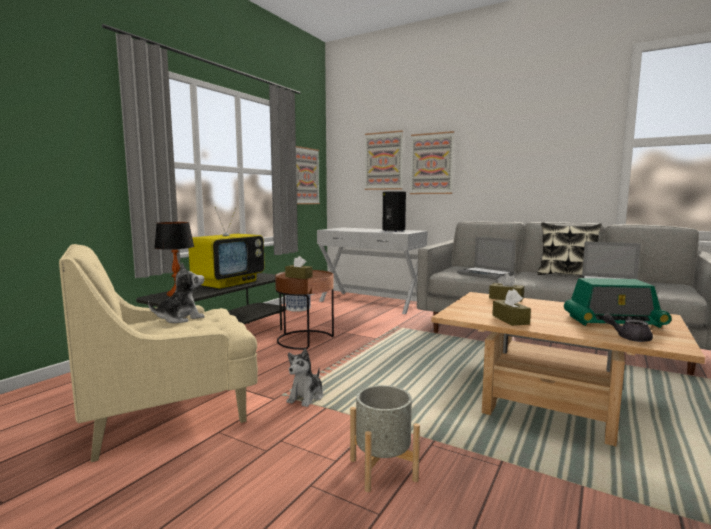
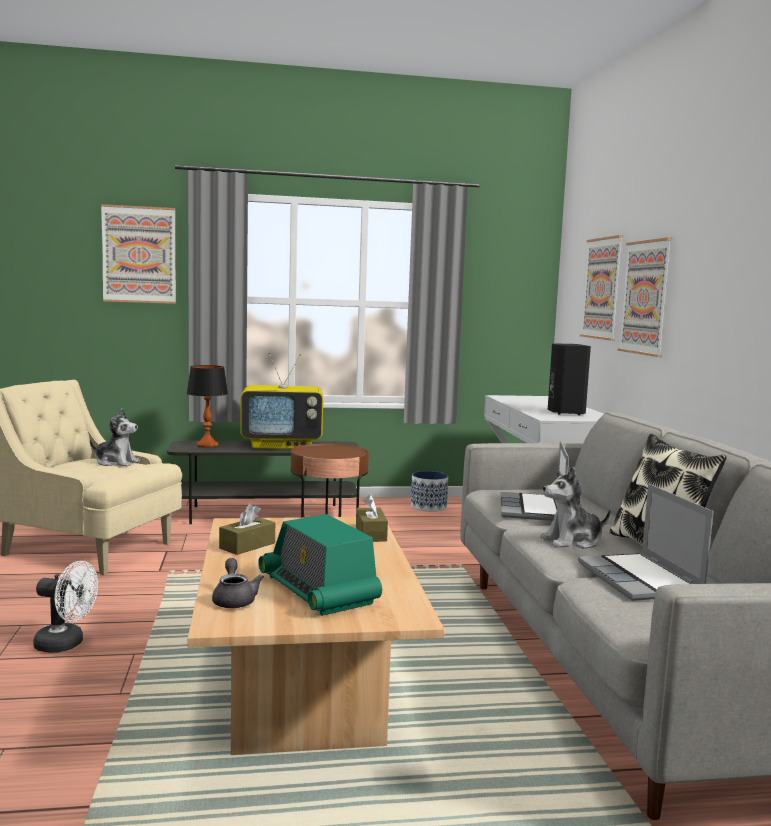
camera: 50 degrees right, 0 degrees up
(298, 277) = (312, 452): brown tissue box -> none
(305, 176) = (499, 309): picture -> picture (139, 255)
(306, 397) = (178, 580): plush toy -> plush toy (572, 541)
(383, 470) = (66, 644): grey planter -> white fan

